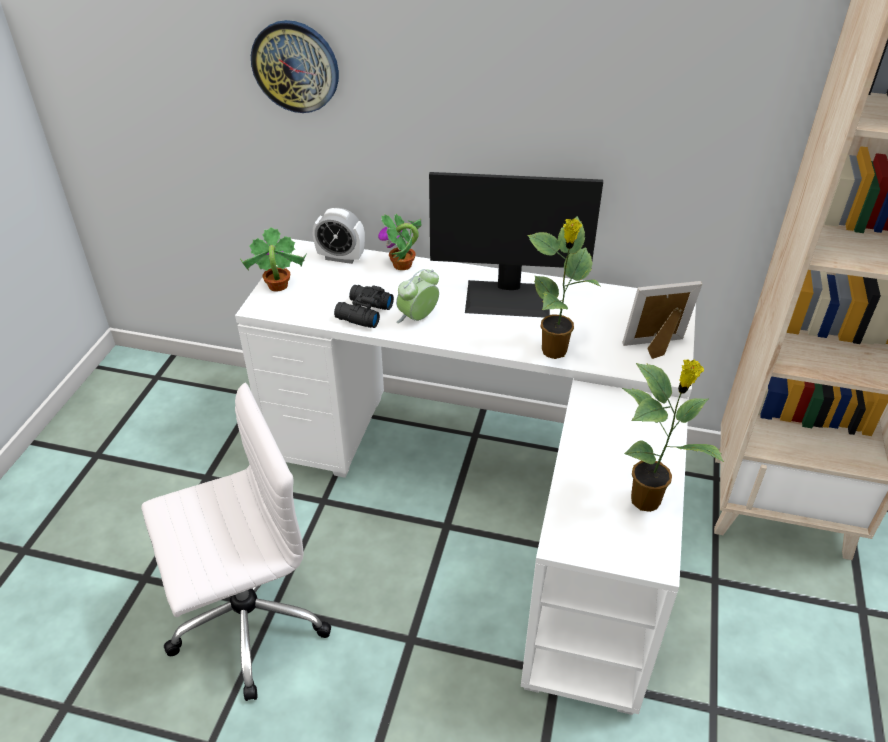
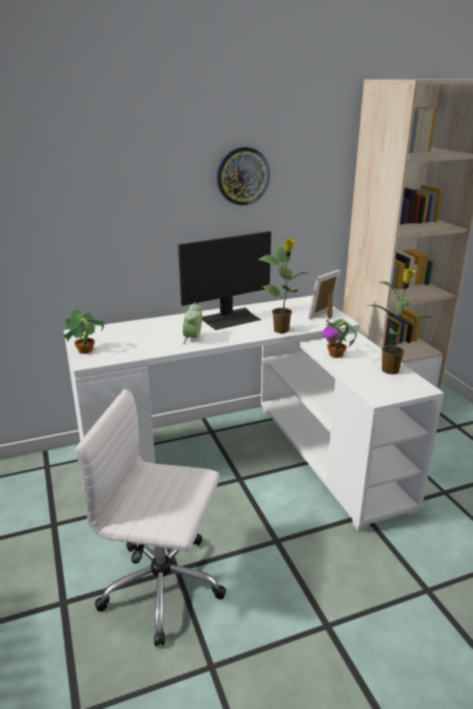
camera: 35 degrees left, 15 degrees down
(245, 620) = (164, 586): white office chair -> white office chair turned 105 degrees counterclockwise
(295, 66) = (63, 201): wall clock -> wall clock (242, 176)
(341, 257) = (110, 329): alarm clock -> none
(363, 313) = (157, 346): black binoculars -> none
(402, 265) = (153, 322): potted plant -> potted plant (336, 355)

